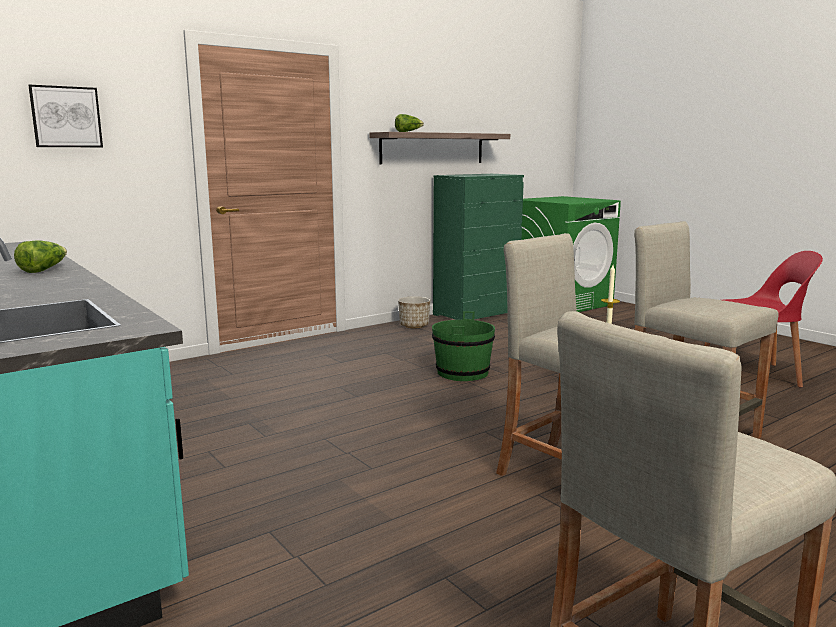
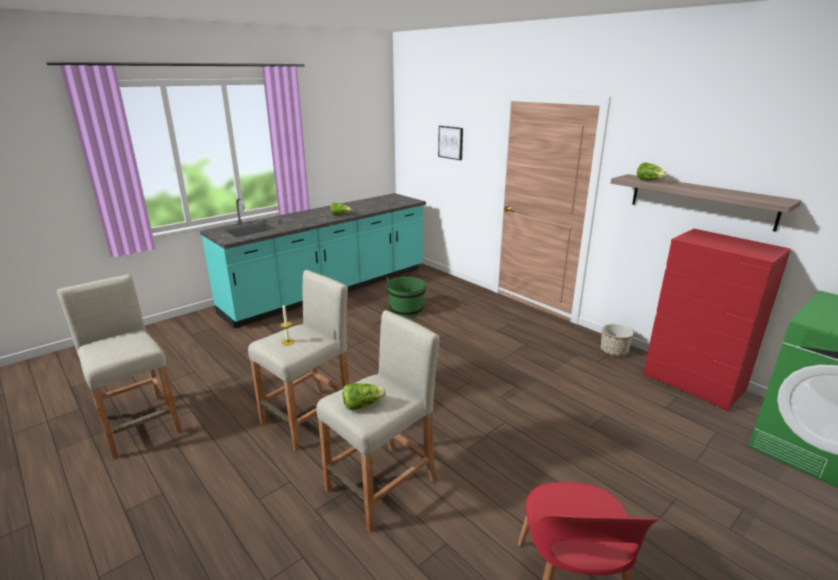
camera: 85 degrees right, 10 degrees up
(462, 372) = (492, 378): green bucket -> green bucket (406, 310)
(476, 313) = (693, 383): green dresser -> red dresser
(731, 304) = (362, 405): none -> lettuce

